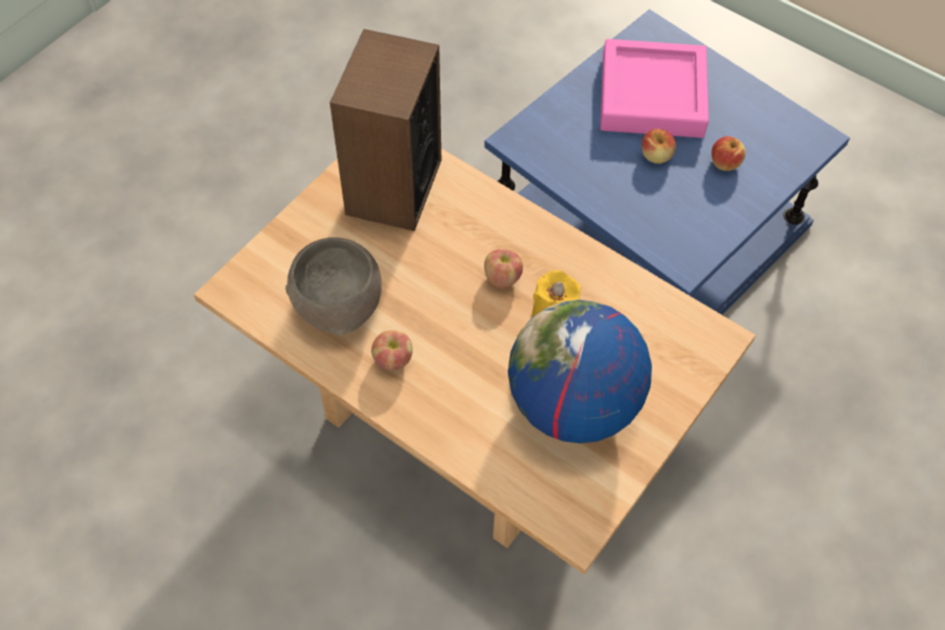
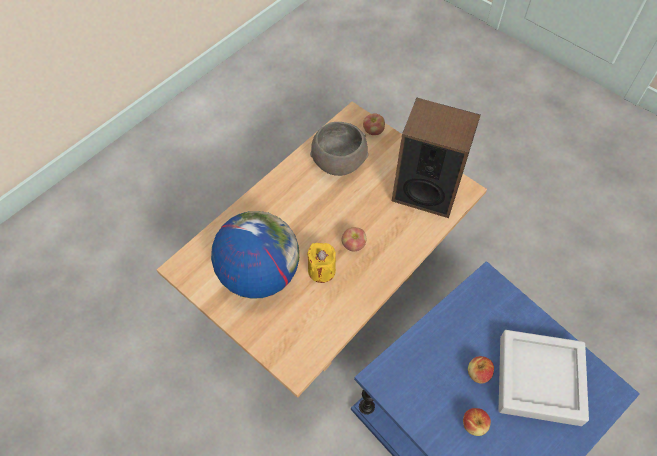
camera: 95 degrees right, 0 degrees up
(393, 359) = (300, 186): apple -> apple (373, 131)
(652, 96) = (539, 380): pink tray -> grey tray

